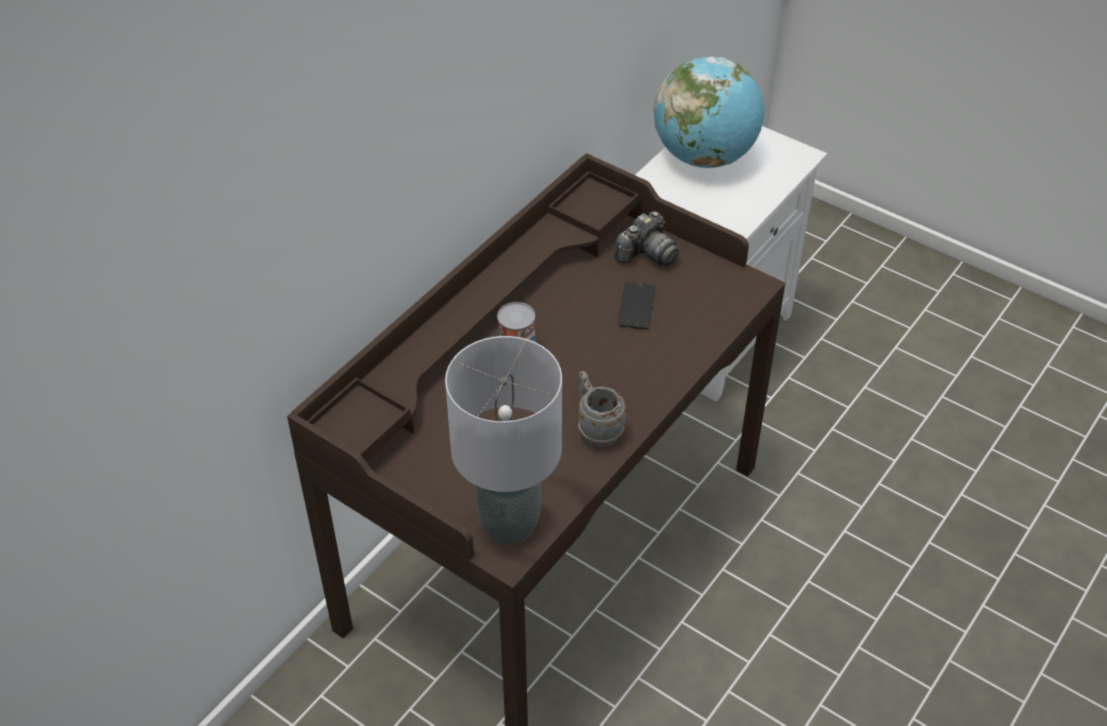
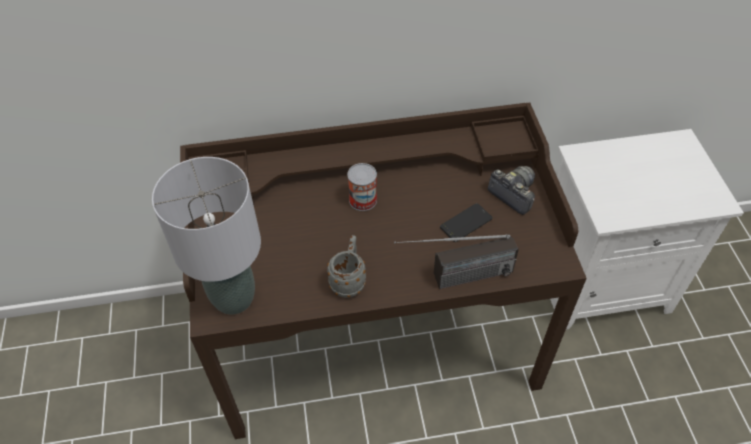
camera: 45 degrees right, 5 degrees up
(647, 254) = (513, 194): camera -> camera turned 135 degrees counterclockwise
(684, 360) = (453, 279): none -> radio
(705, 157) = (645, 160): globe -> none

